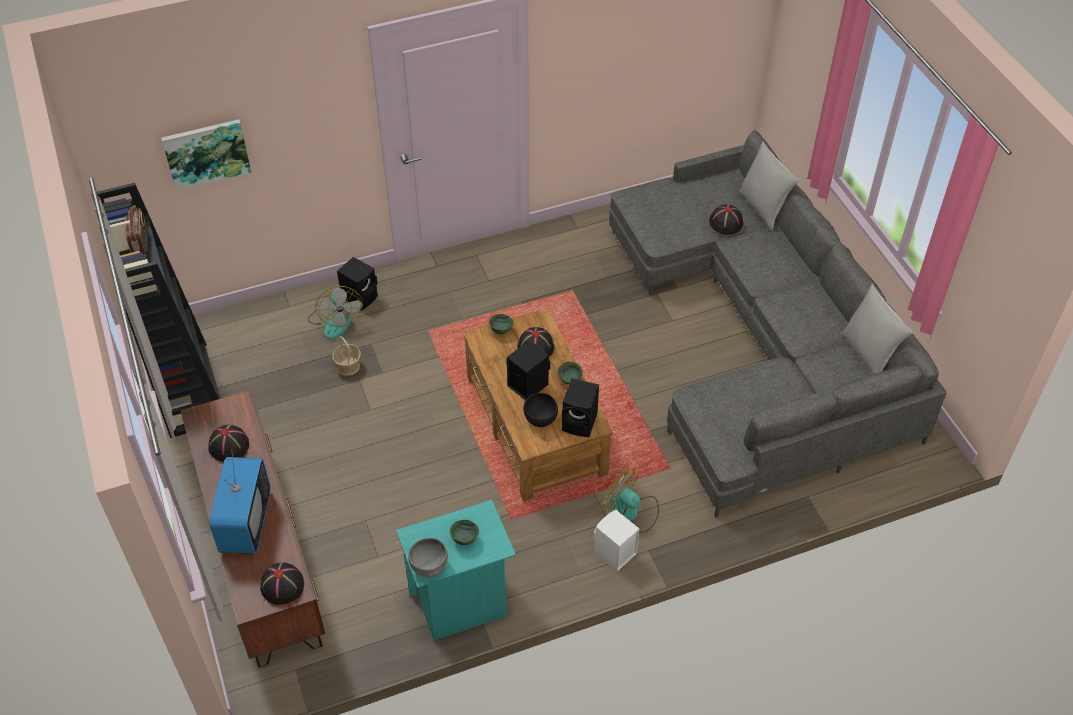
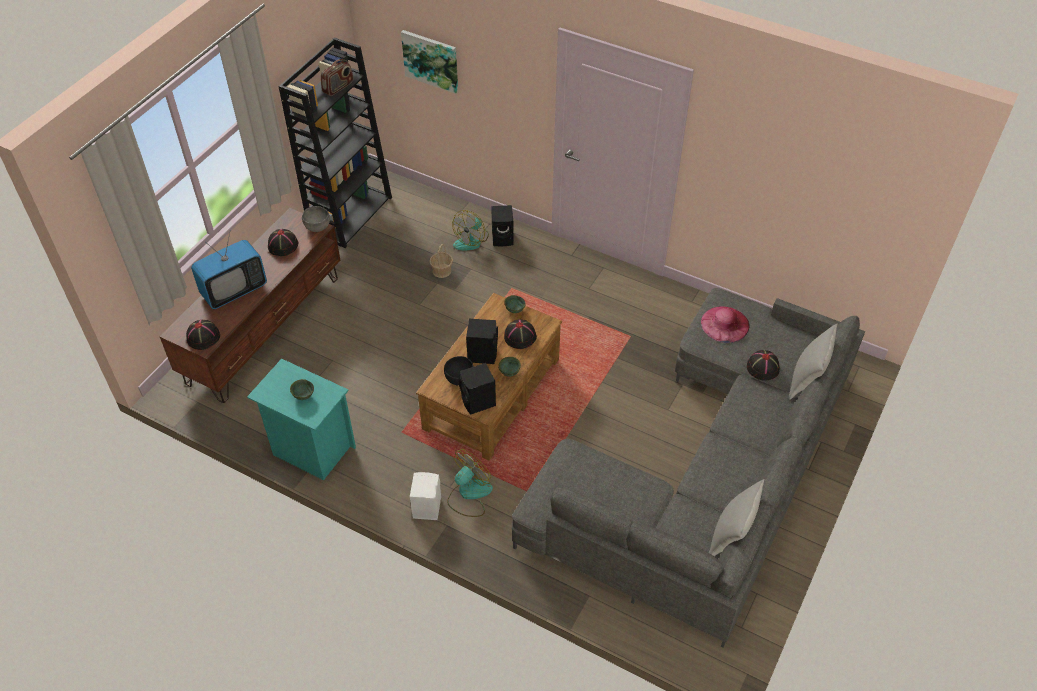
camera: 50 degrees right, 0 degrees up
(429, 567) = (266, 392): grey bowl -> grey bowl (317, 227)
(630, 512) = (469, 494): fan -> fan turned 45 degrees clockwise
(659, 213) = (725, 324): none -> pink hat

